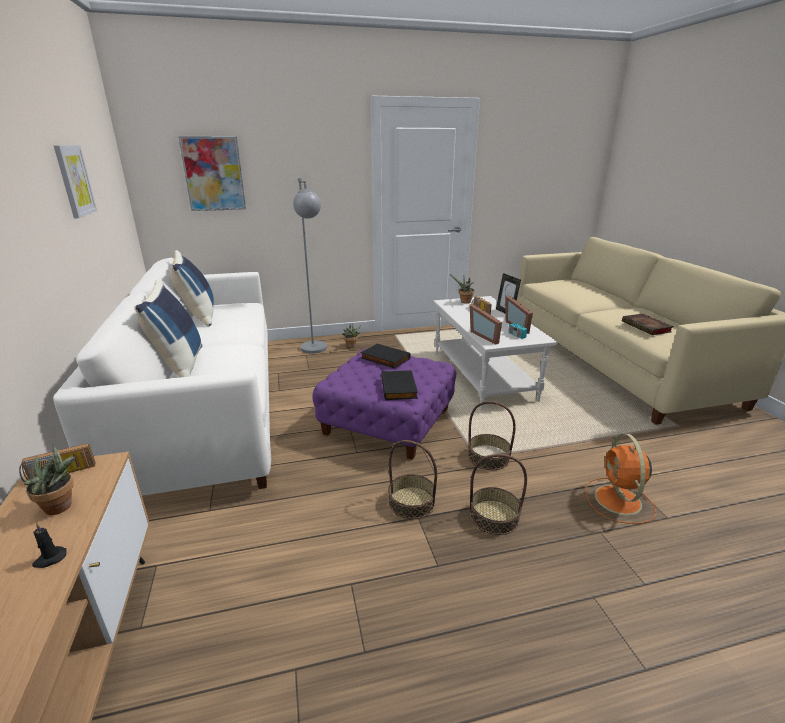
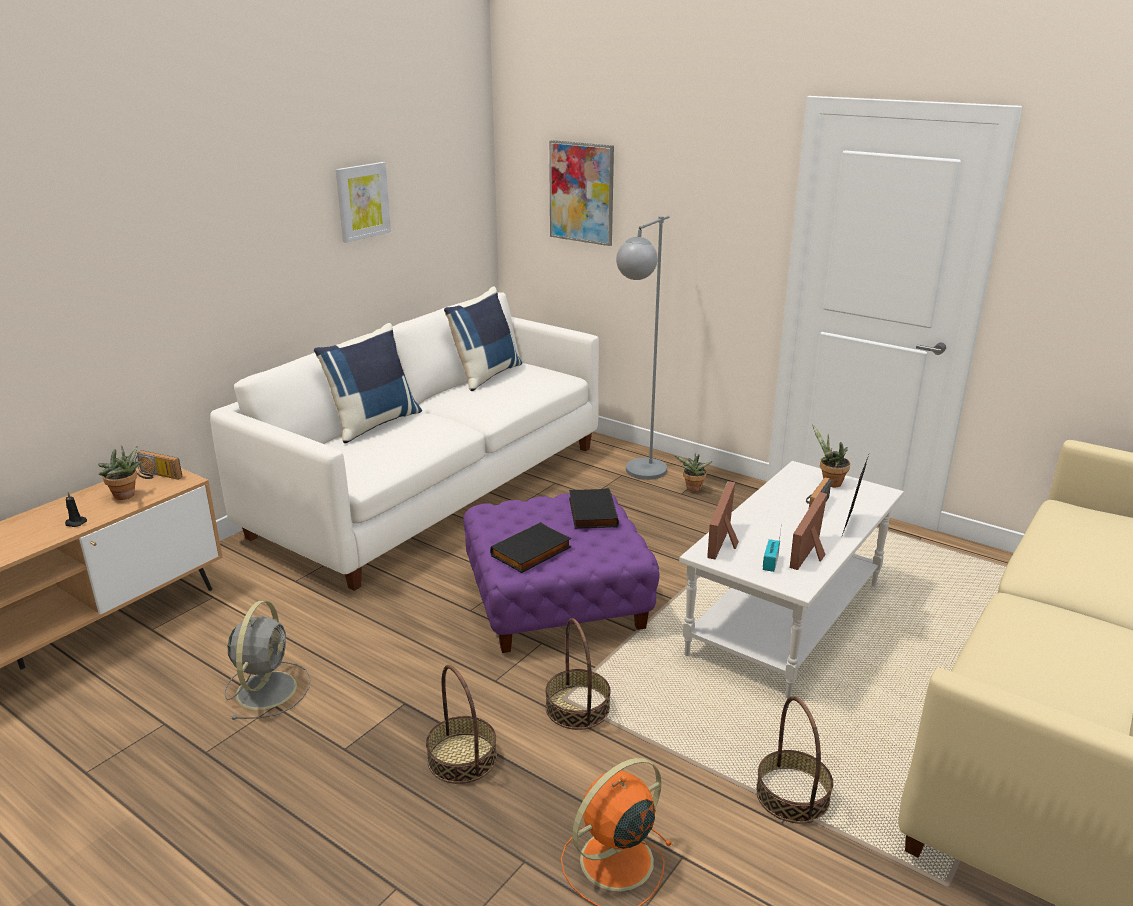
camera: 50 degrees right, 0 degrees up
(325, 579) = (267, 688): none -> grey fan
(411, 502) = (425, 687): basket -> basket (792, 795)
(647, 327) = (1021, 667): book -> none

